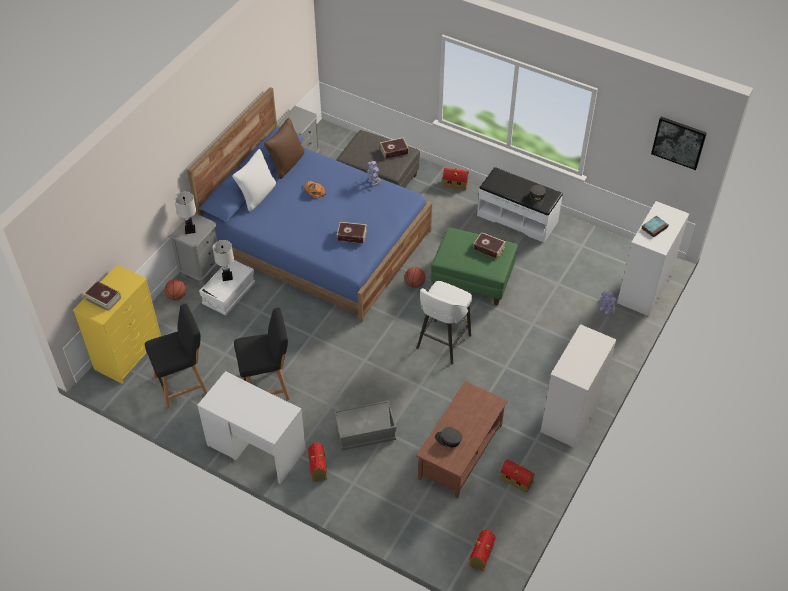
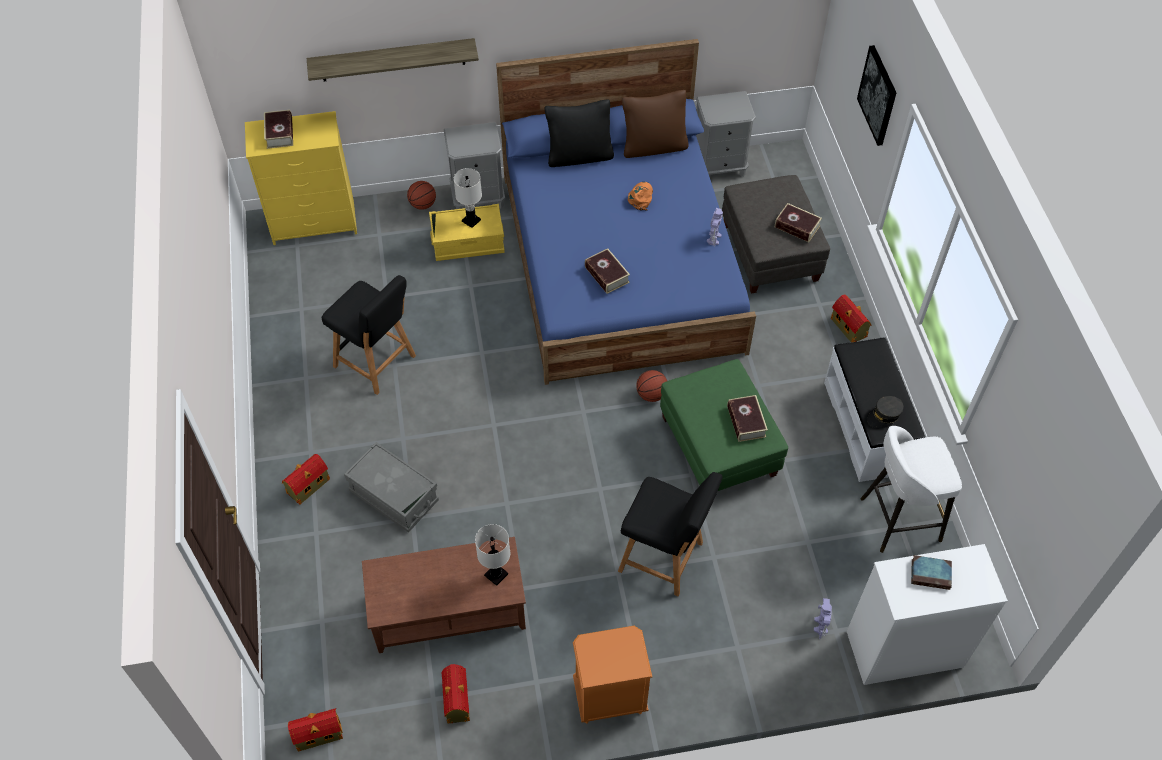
camera: 50 degrees right, 5 degrees up
(137, 205) = (393, 60): none -> shelf
(183, 384) = (316, 292): black stool -> black stool (665, 558)
(190, 230) = (468, 138): white table lamp -> white table lamp (496, 575)
(229, 294) = (468, 243): white storage box -> yellow storage box
(256, 447) = (289, 411): white desk -> none
(257, 195) = (579, 156): white pillow -> black pillow
(442, 343) = (591, 483): white stool -> white stool (897, 519)
(448, 439) = (411, 578): grey cap -> none
(571, 416) = (609, 697): white dresser -> orange nightstand
(678, 142) = (1063, 487): picture -> picture (878, 95)

